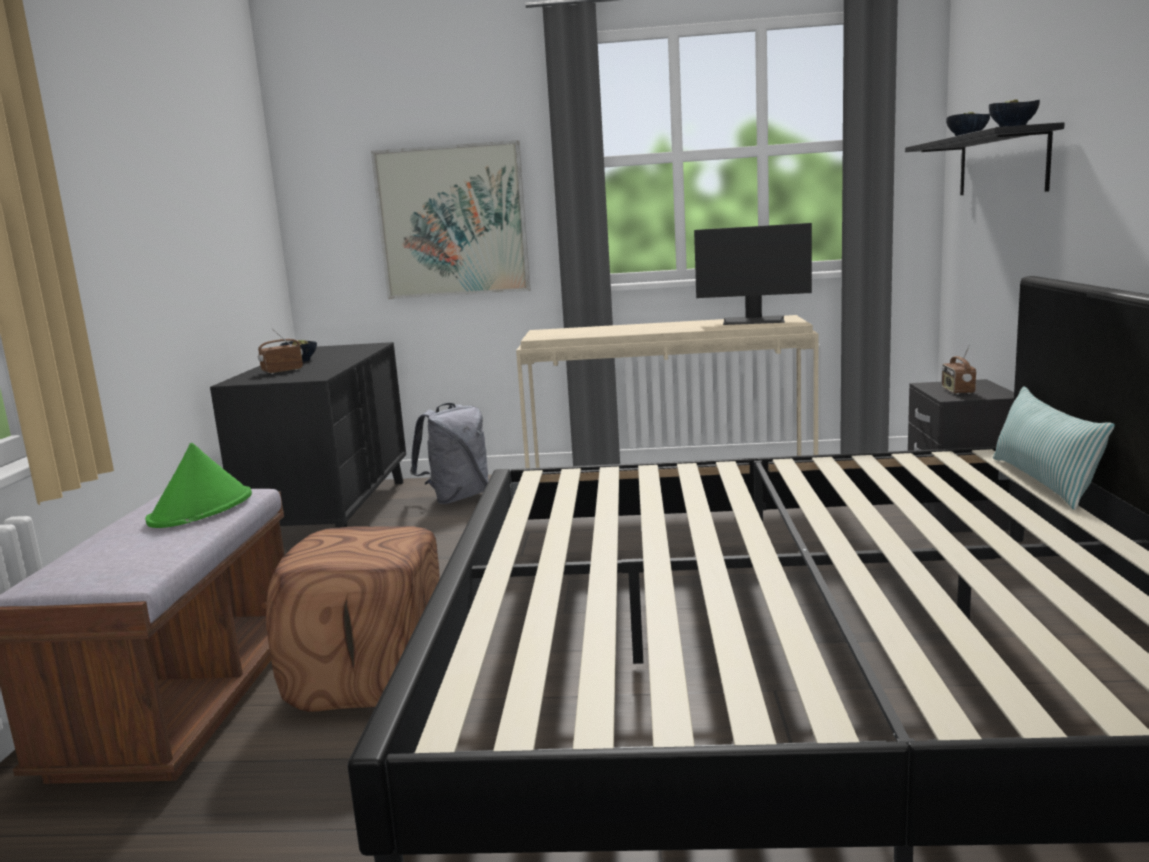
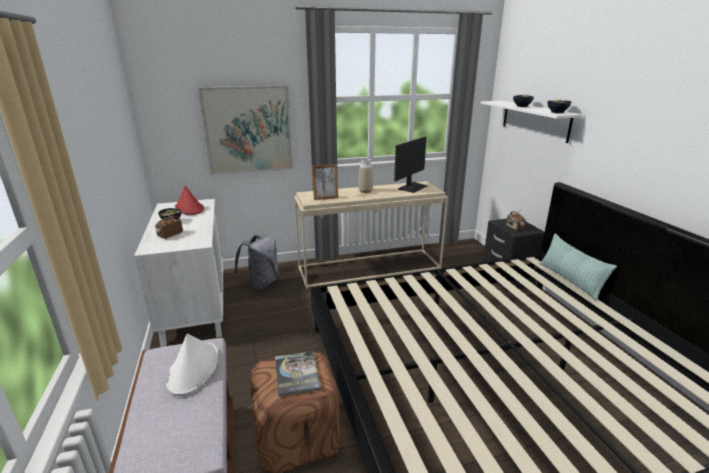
camera: 20 degrees left, 10 degrees up
(202, 509) = (193, 369): green hat -> white hat
(334, 516) = (195, 304): black dresser -> white dresser
(341, 350) = (189, 209): none -> red hat
(362, 543) = (297, 373): none -> book
(570, 333) = (325, 198): none -> picture frame
(654, 326) = (365, 191): none -> vase
(754, 321) = (412, 187): monitor -> monitor turned 45 degrees counterclockwise
(1002, 164) = (535, 120): black shelf -> white shelf

